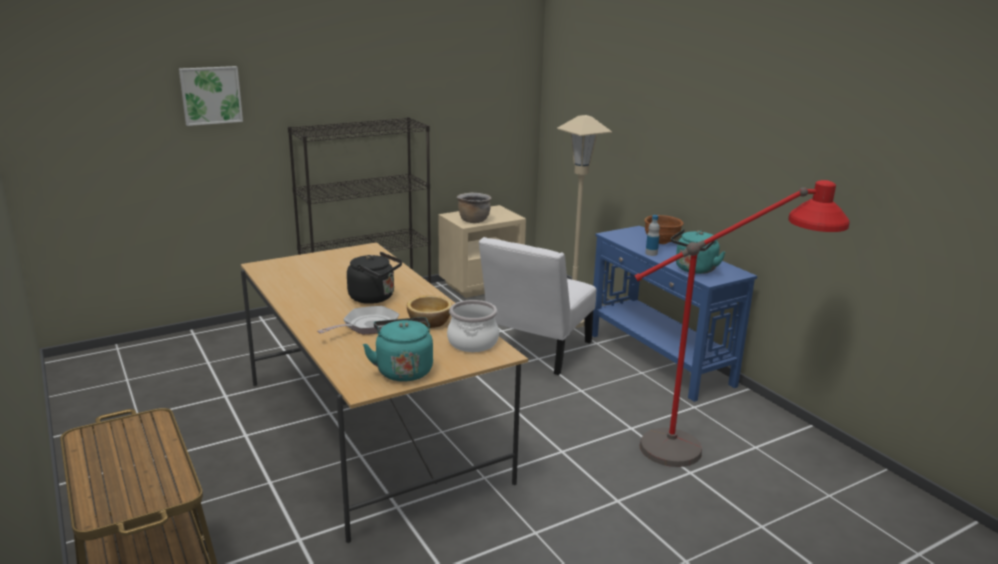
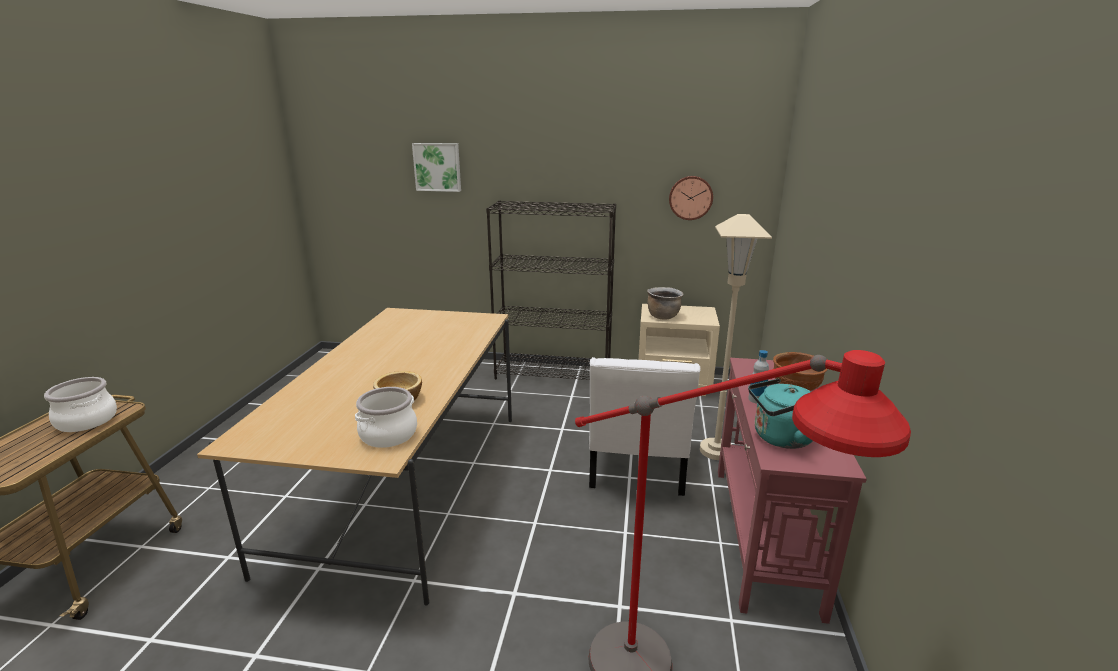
camera: 40 degrees right, 0 degrees up
(139, 438) = (87, 420): none -> cooking pot
(367, 326) = (352, 386): frying pan -> none
(374, 298) = (408, 362): black kettle -> none
(403, 370) = (289, 438): turquoise kettle -> none
(472, 104) = (690, 197): none -> wall clock
(535, 351) = (636, 469): white chair -> white chair turned 60 degrees counterclockwise
(659, 359) = (763, 536): blue console table -> red console table

